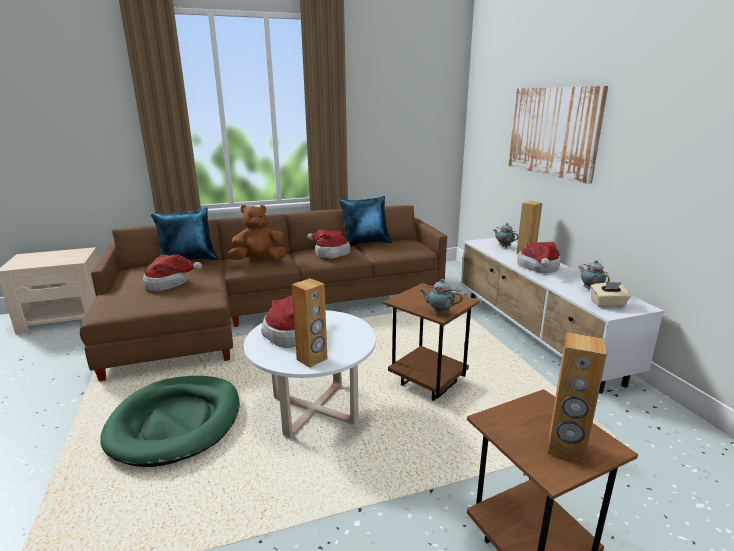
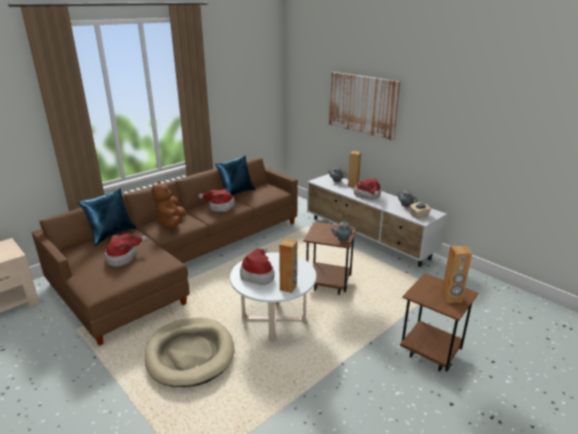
camera: 25 degrees left, 5 degrees up
(176, 422) = (190, 354): green dog bed -> beige dog bed
(259, 260) = (171, 223): brown plush toy -> brown plush toy turned 45 degrees counterclockwise

